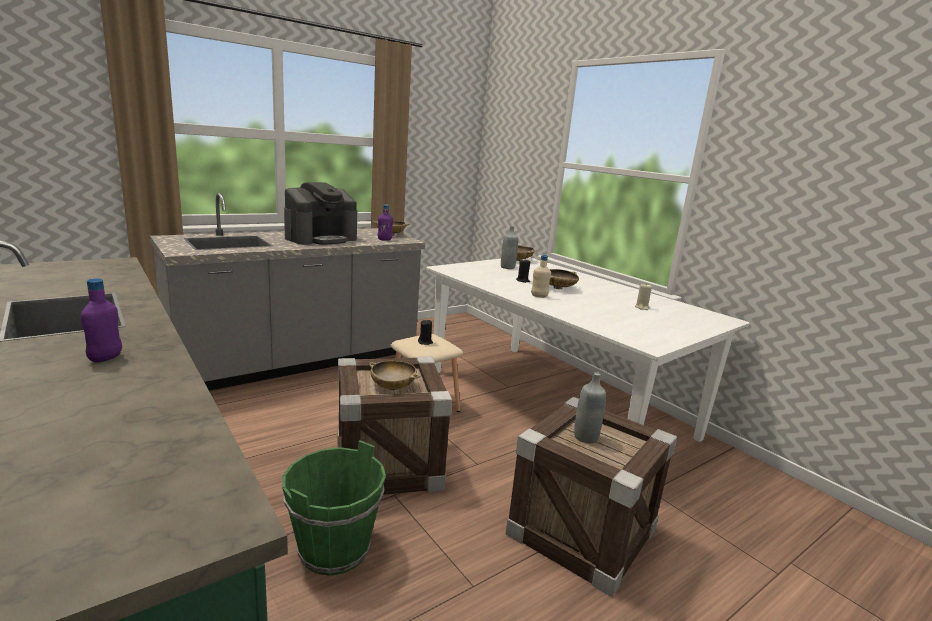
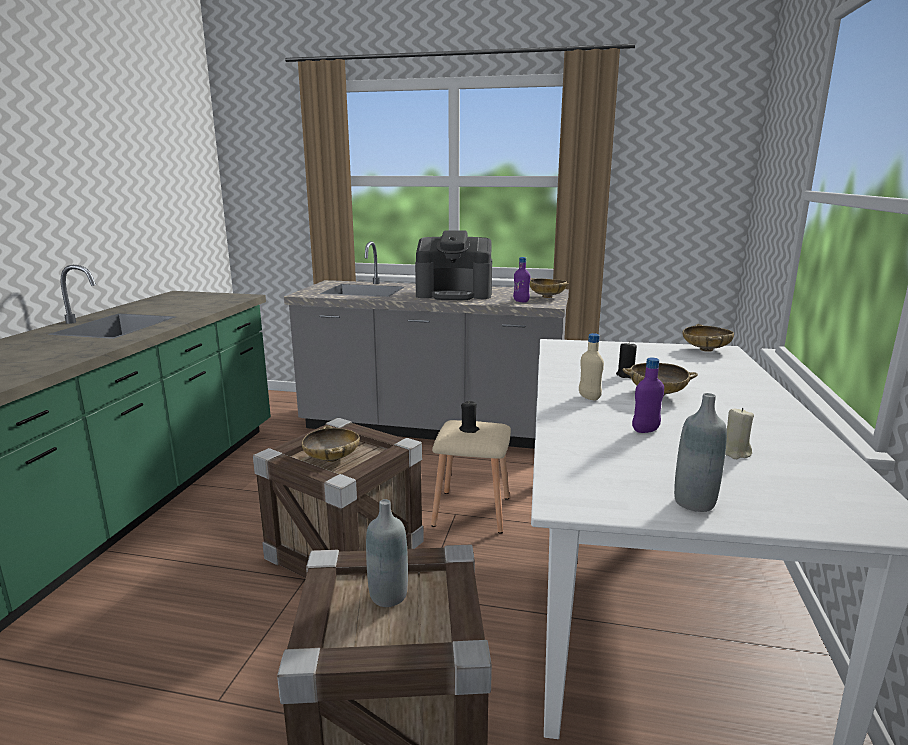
camera: 50 degrees right, 0 degrees up
(105, 358) = (46, 354): purple bottle -> purple bottle (645, 430)
(334, 549) = (197, 594): green bucket -> none
(507, 267) = (655, 356): grey bottle -> grey bottle (694, 502)

